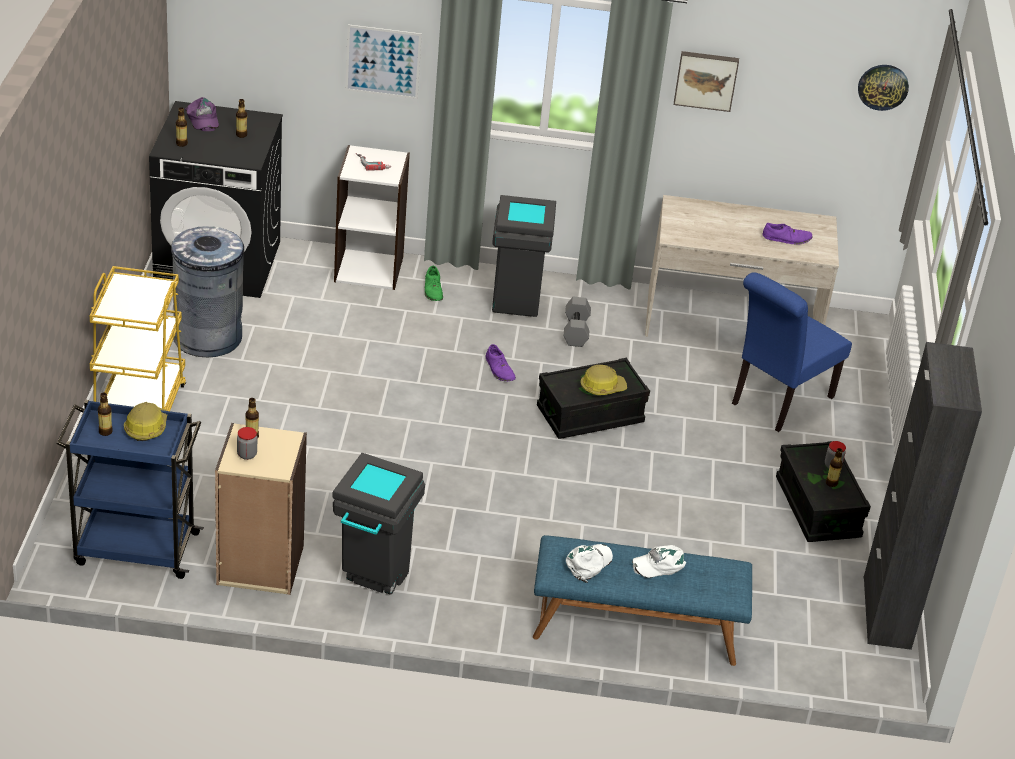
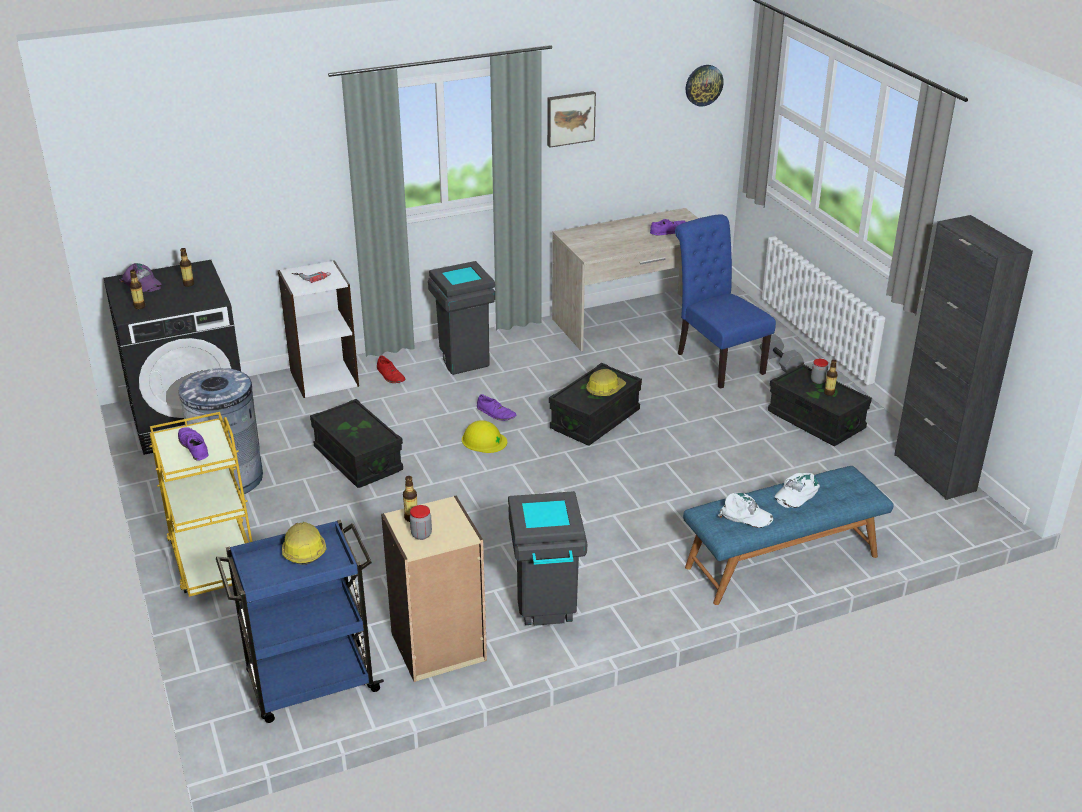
camera: 25 degrees left, 5 degrees down
(105, 432) = (266, 569): bottle -> none
(135, 299) = (194, 447): none -> purple shoe
(333, 364) = (358, 459): none -> black storage box
(383, 62) = (294, 181): picture -> none
(433, 290) = (390, 376): green shoe -> red shoe
(463, 393) = (484, 440): none -> yellow hard hat
(576, 331) = (528, 365): grey dumbbell -> grey dumbbell (781, 363)
(589, 563) = (745, 515): white cap -> white cap turned 105 degrees clockwise
(777, 402) = (716, 361): blue chair -> blue chair turned 135 degrees clockwise

